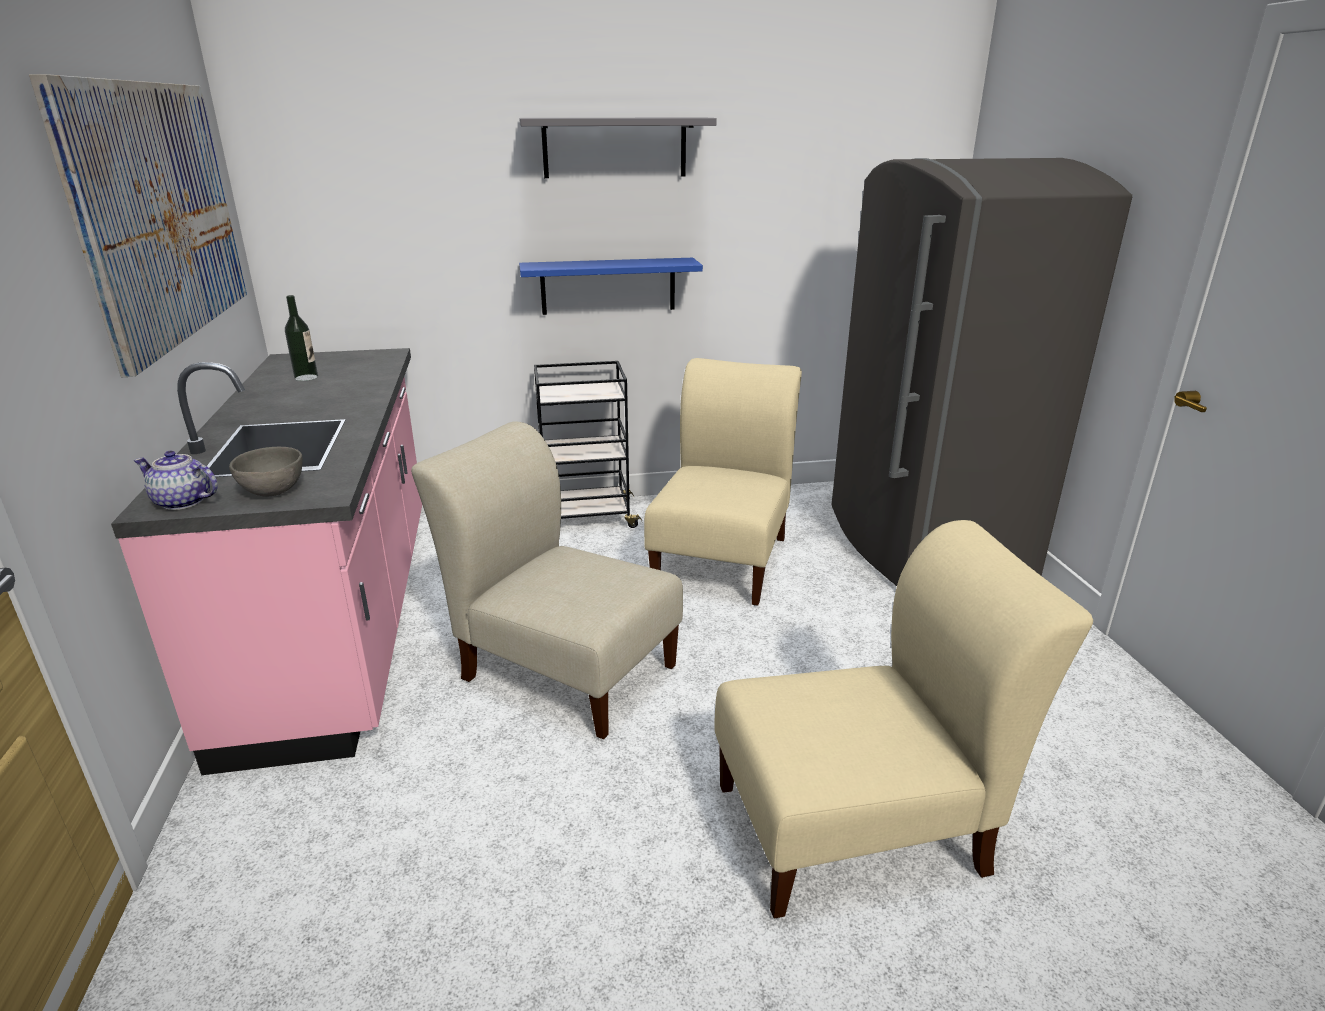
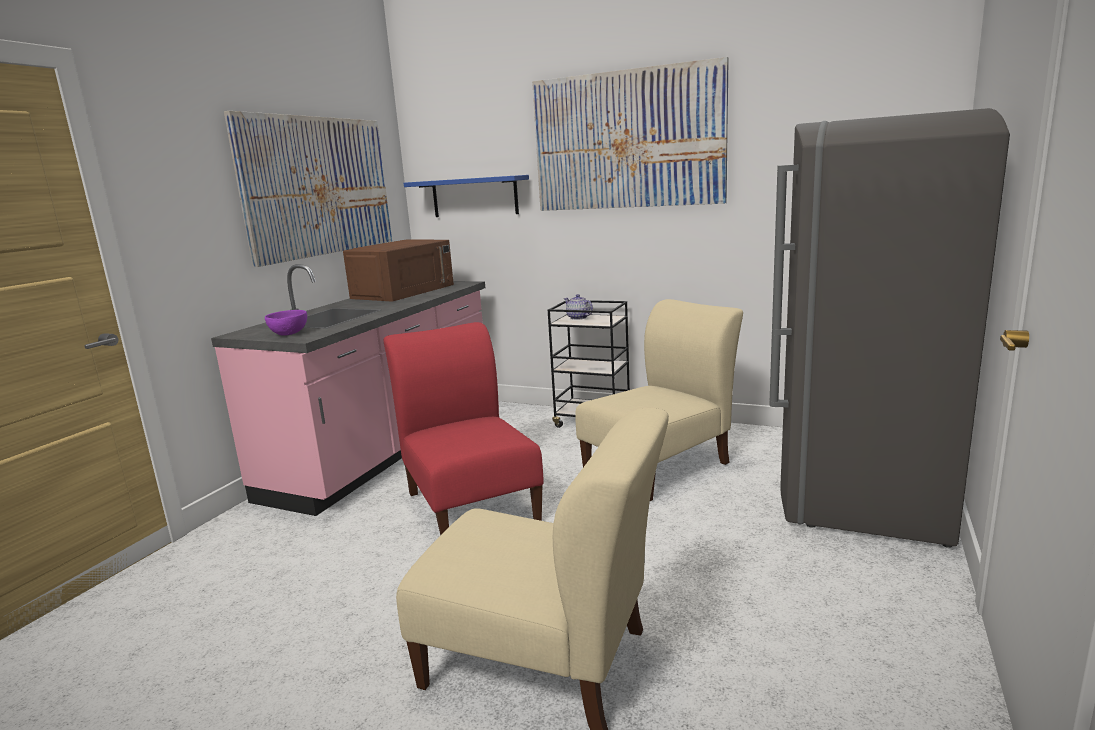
camera: 35 degrees right, 10 degrees down
(183, 502) = (249, 333): teapot -> teapot (578, 318)
(272, 491) = (288, 334): grey bowl -> purple bowl
(306, 377) = (403, 291): bottle -> brown microwave
(563, 668) = (471, 504): beige chair -> red chair
(608, 286) = (623, 243): blue shelf -> blue shelf (474, 197)
(614, 147) = (627, 140): grey shelf -> picture

